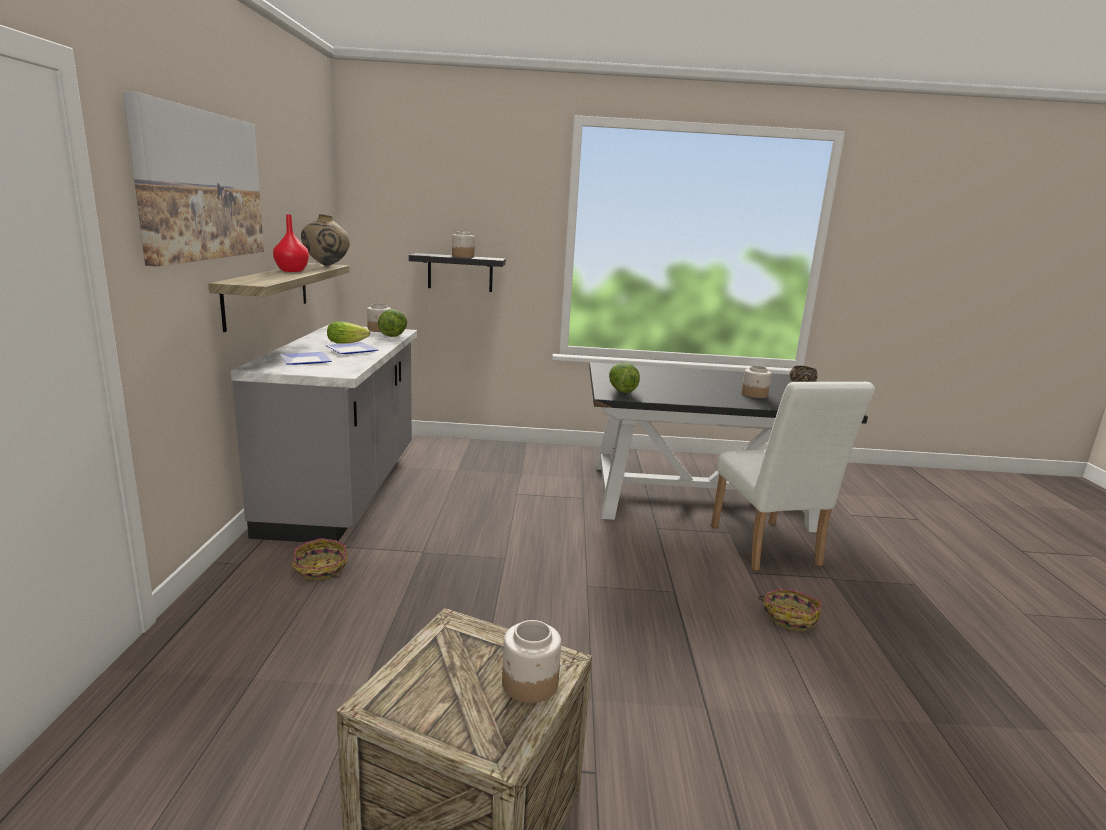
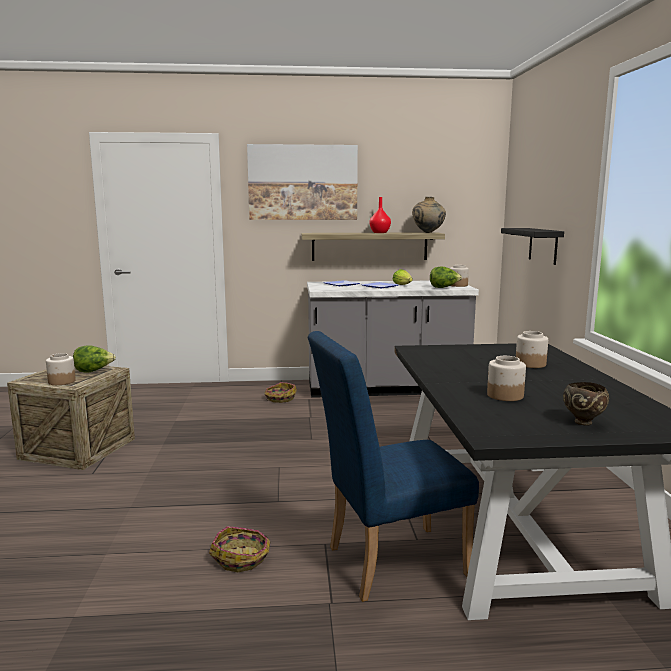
camera: 85 degrees right, 5 degrees down
(462, 256) = (531, 229): jar -> jar (530, 364)
(621, 390) = (436, 351): lettuce -> lettuce (93, 371)
(768, 549) = (386, 562): white chair -> blue chair

